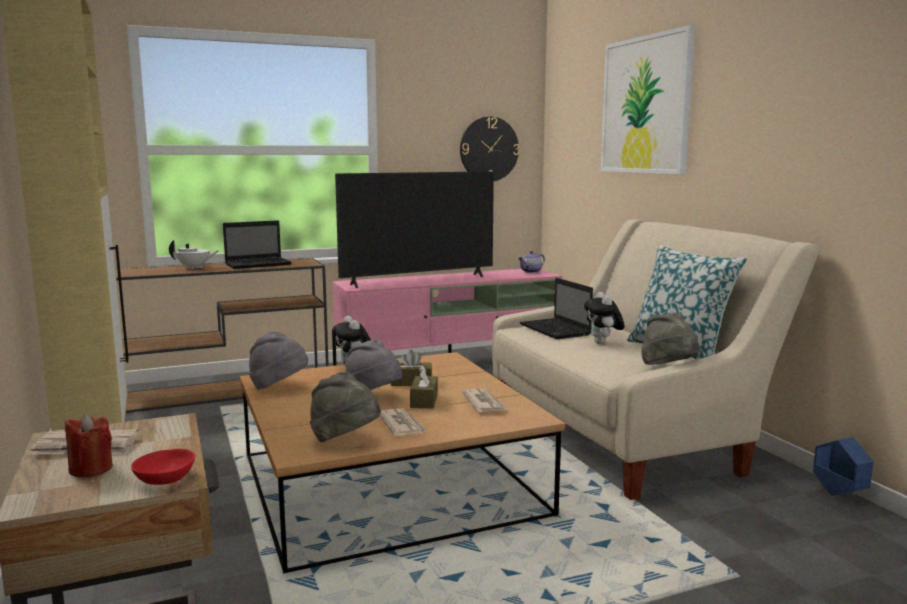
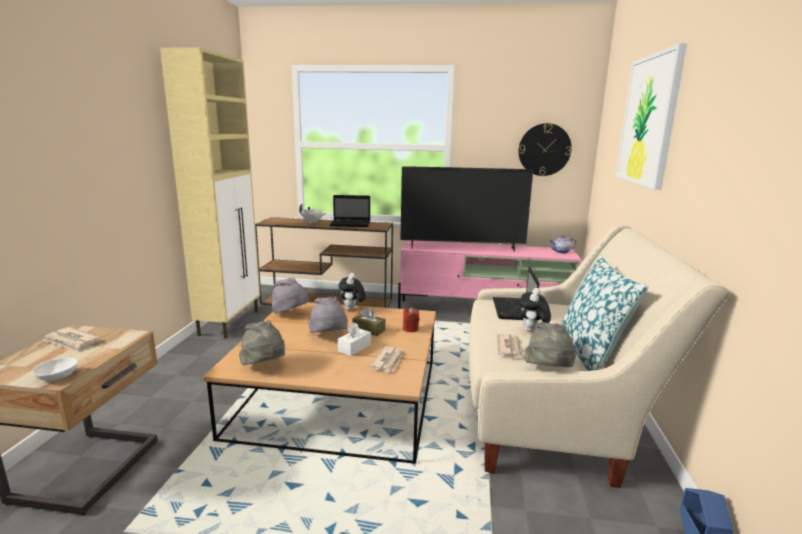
camera: 30 degrees right, 5 degrees up
(91, 469) = (46, 358): red candle -> red candle (410, 329)
(165, 477) = (58, 375): red bowl -> white bowl
(402, 425) = (312, 364): newspaper -> newspaper (510, 348)
(424, 400) = (354, 348): brown tissue box -> white tissue box

